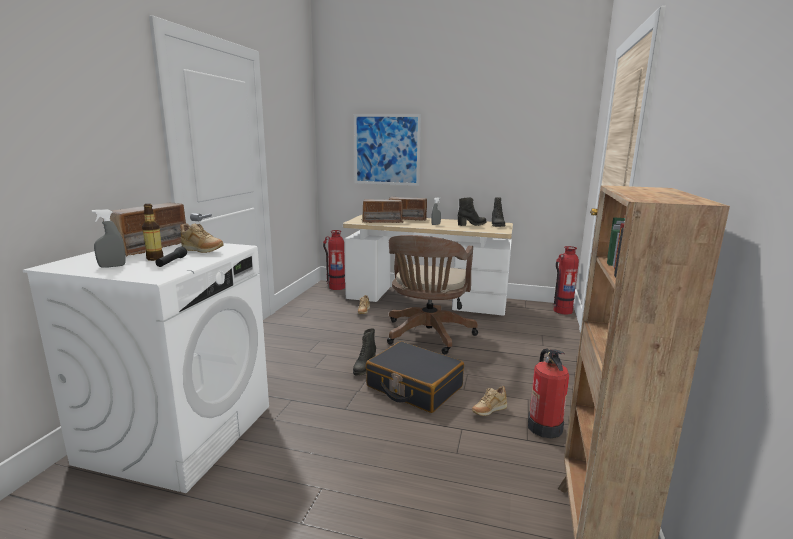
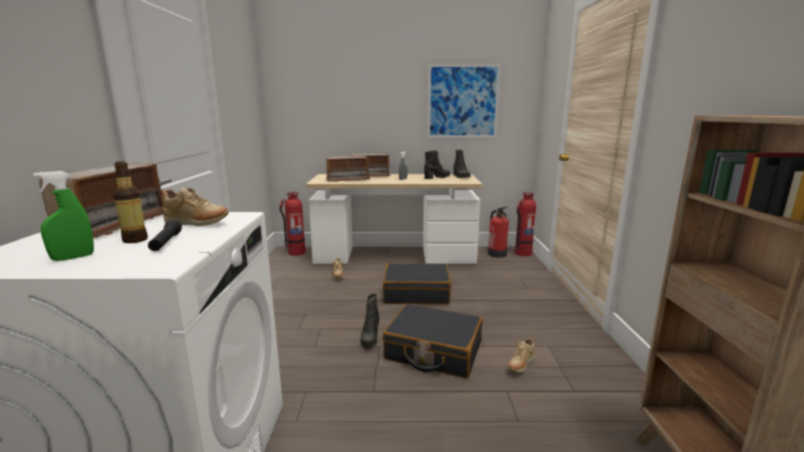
camera: 15 degrees left, 0 degrees up
(112, 266) = (73, 257): grey spray bottle -> green spray bottle
(386, 149) = (342, 105): picture -> picture (462, 101)
(427, 336) = (416, 293): brown office chair -> black suitcase
(544, 427) = (580, 373): fire extinguisher -> fire extinguisher (496, 254)

